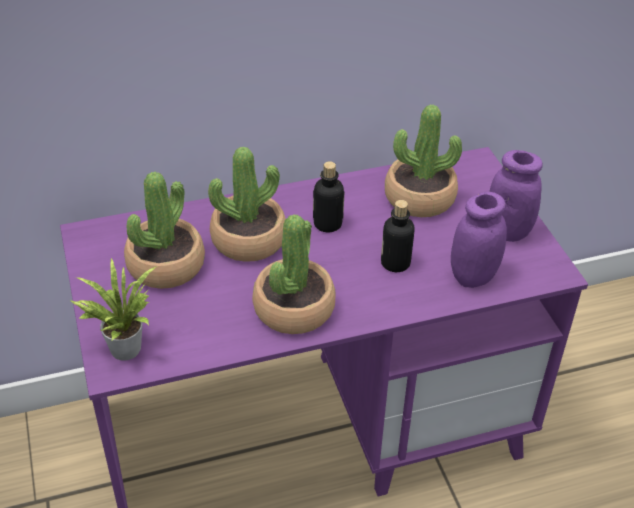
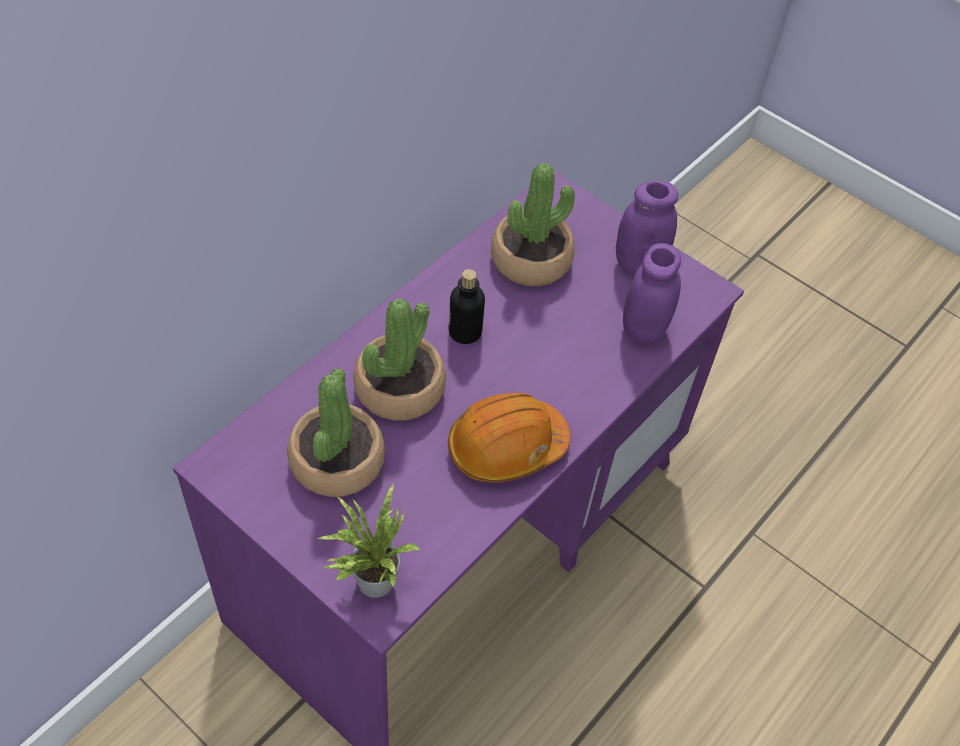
camera: 35 degrees left, 10 degrees up
(293, 308) = (506, 447): potted plant -> orange hard hat
(395, 263) = (563, 348): bottle -> none

